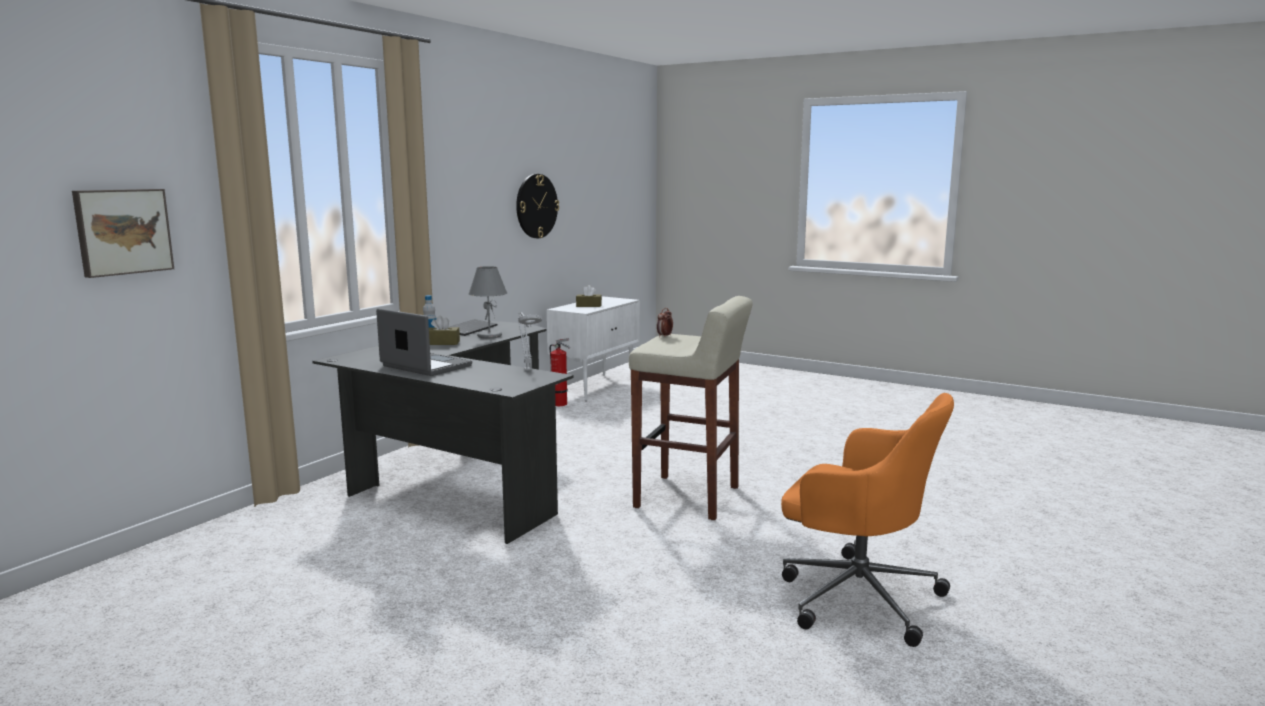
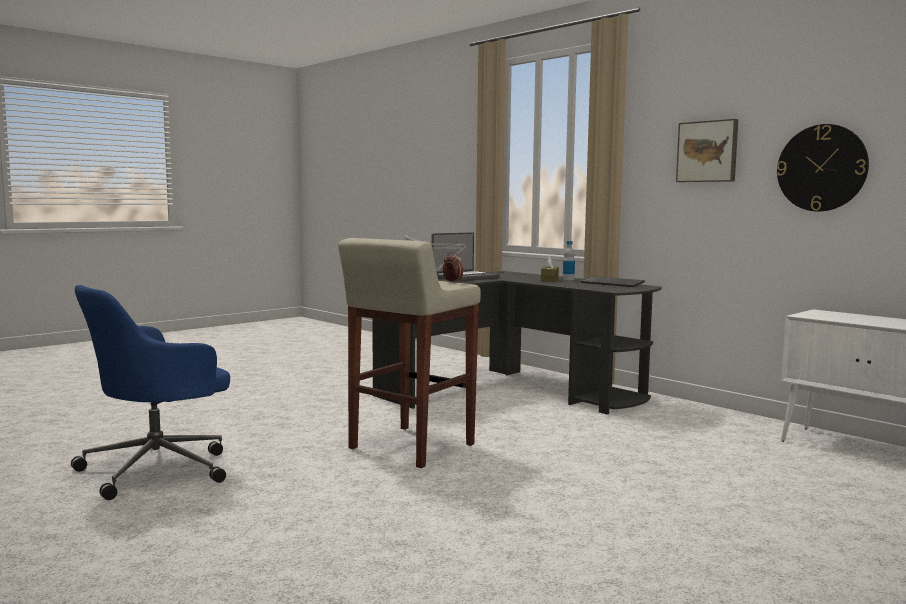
camera: 105 degrees right, 5 degrees down
(122, 231) = (451, 177): picture -> picture (708, 151)
(489, 336) = (576, 285): grey table lamp -> none
(561, 404) = (758, 429): fire extinguisher -> none
(588, 306) = (858, 318): brown tissue box -> none
(856, 596) = (159, 468): orange office chair -> blue office chair

